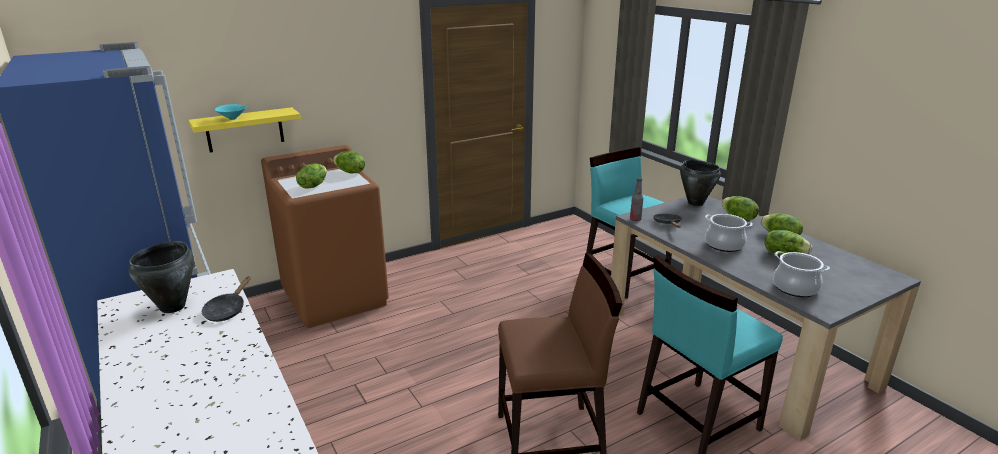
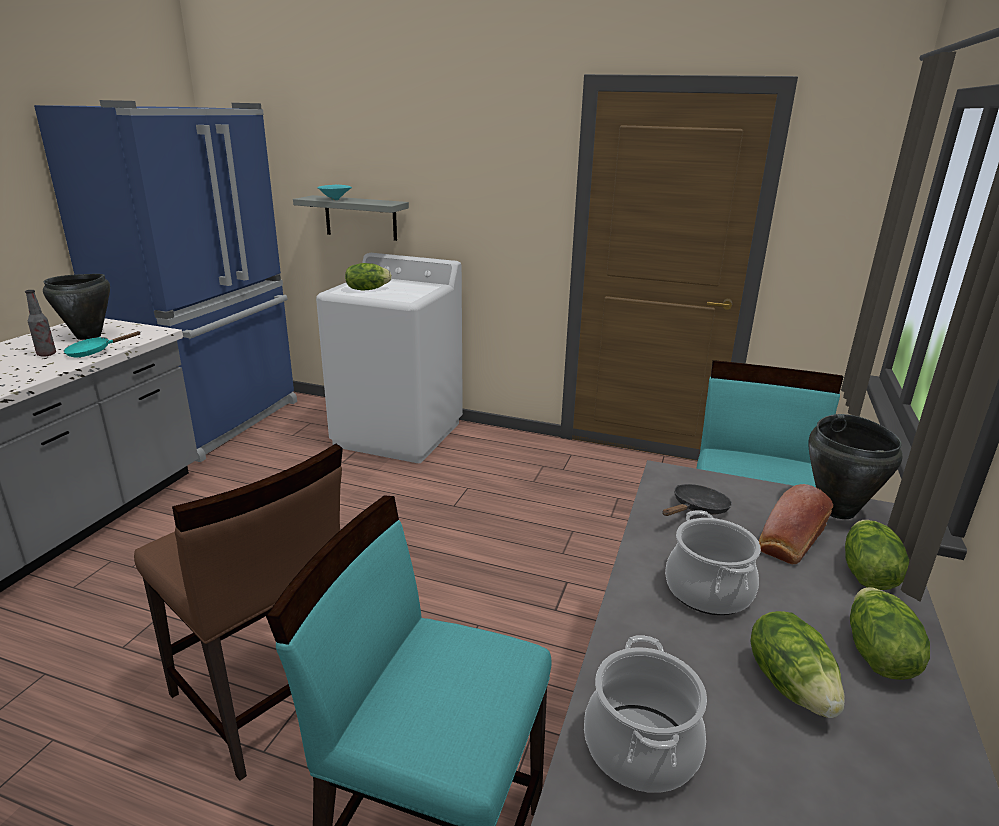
camera: 50 degrees right, 0 degrees up
(227, 310) = (94, 352): black frying pan -> turquoise frying pan
(245, 130) = (360, 218): yellow shelf -> grey shelf
(335, 297) = (399, 434): brown washing machine -> white washing machine
(350, 172) = (426, 289): lettuce -> none
(635, 219) = (660, 478): bottle -> bottle (46, 354)
(707, 219) = (789, 542): none -> bread

